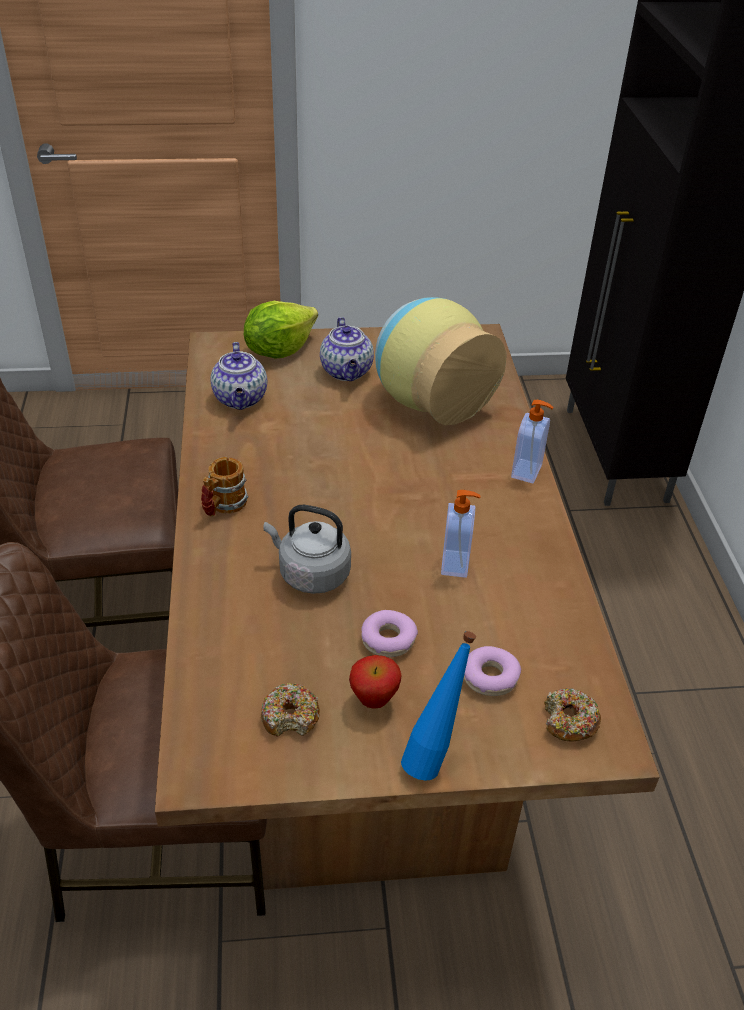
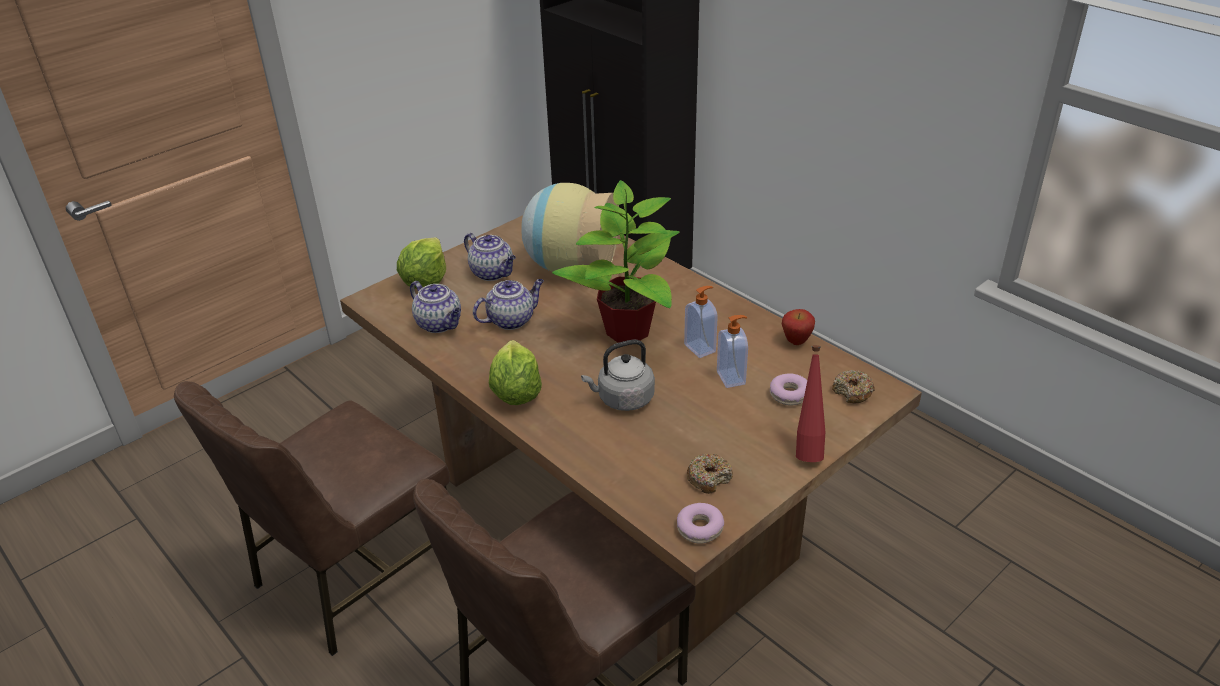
camera: 35 degrees left, 5 degrees down
(223, 506) = (516, 393): mug -> lettuce
(308, 429) = (512, 320): none -> teapot
(374, 700) = (743, 442): apple -> apple (796, 342)
(388, 640) = (713, 408): donut -> donut (700, 528)
(402, 501) = (627, 331): none -> potted plant
(433, 755) = (807, 449): blue bottle -> red bottle
(527, 471) = (679, 277): soap dispenser -> soap dispenser (732, 377)

